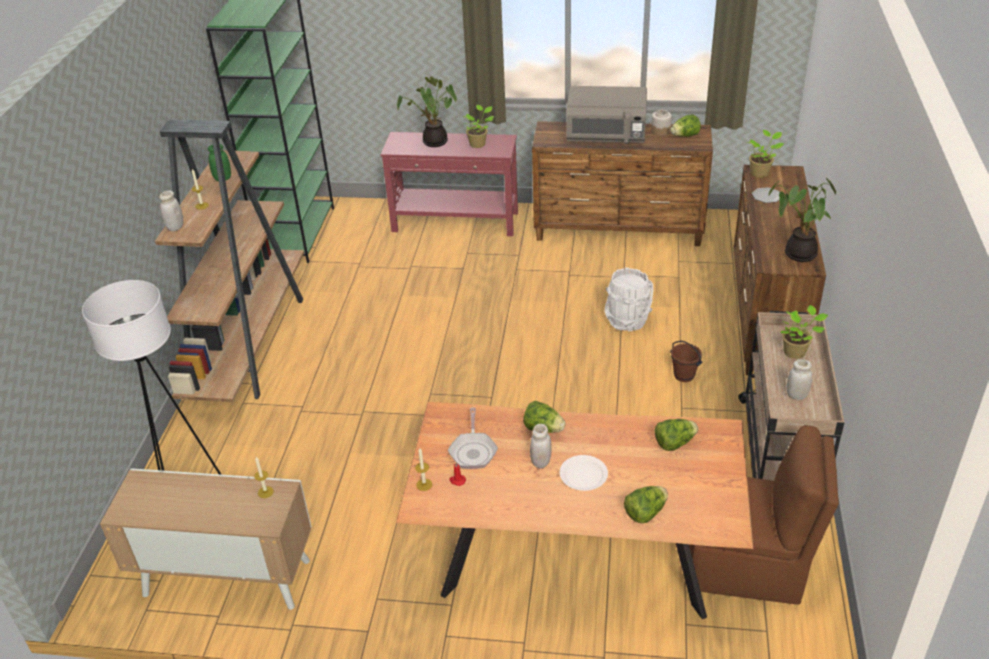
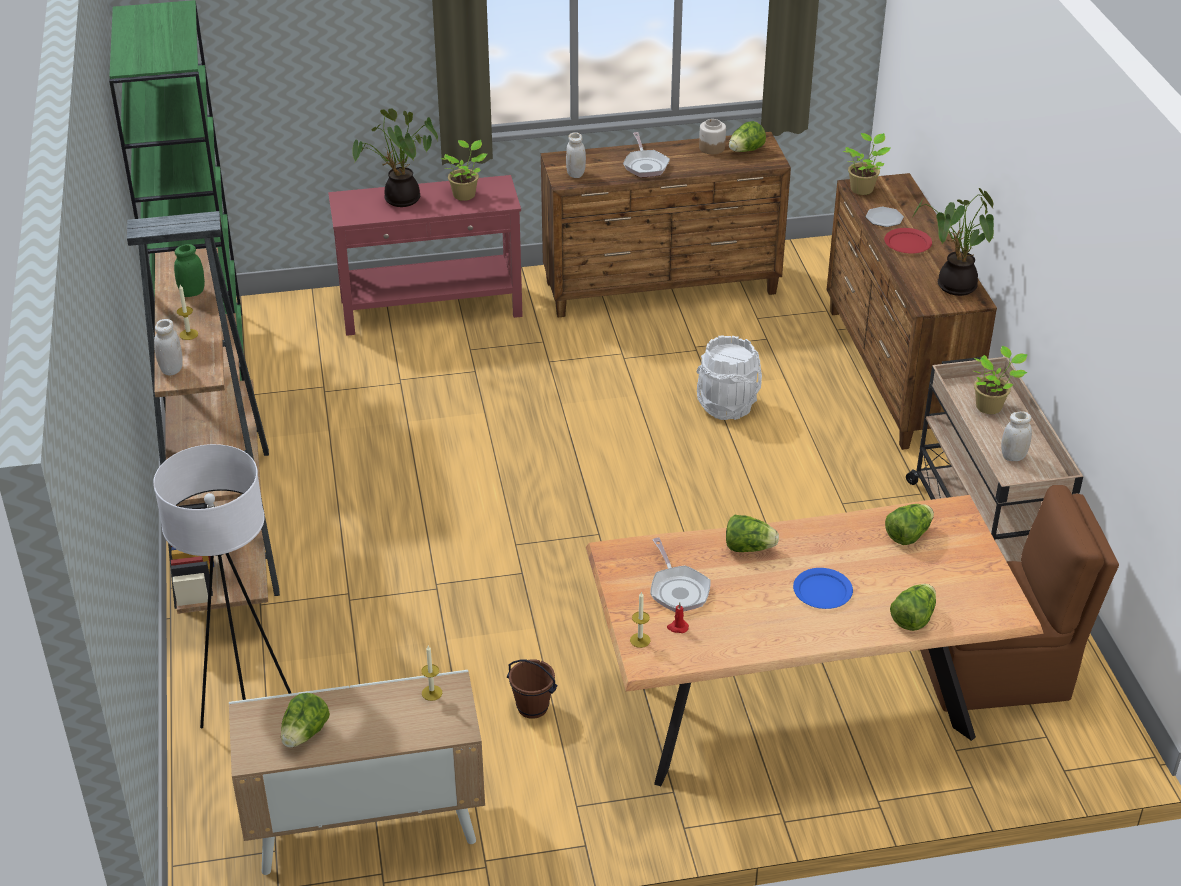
camera: 20 degrees left, 0 degrees up
(164, 503) = (305, 734): none -> lettuce
(541, 462) = (765, 586): white jar -> white jar (575, 174)
(583, 475) = (822, 591): white plate -> blue plate
(606, 137) = (645, 165): grey microwave -> frying pan
(684, 376) = (828, 464): brown bucket -> brown bucket (532, 708)
(776, 217) = (908, 243): none -> red plate

